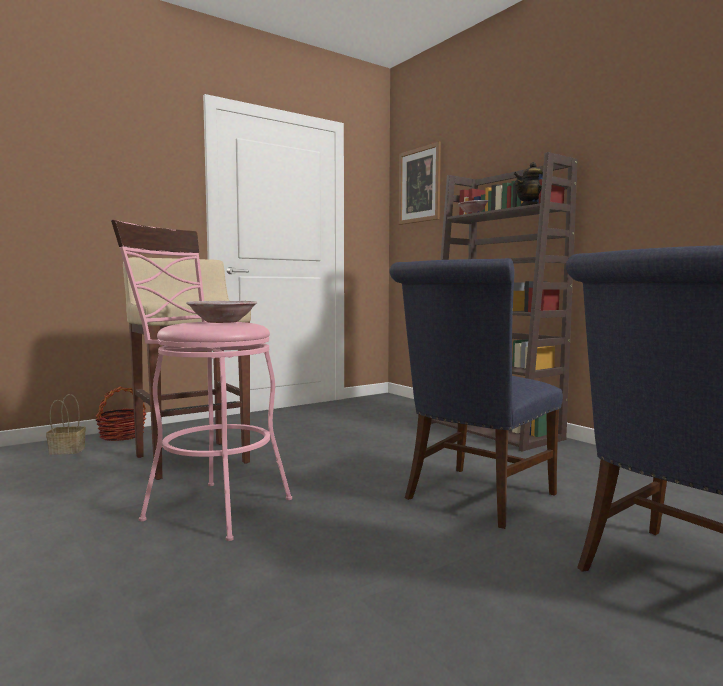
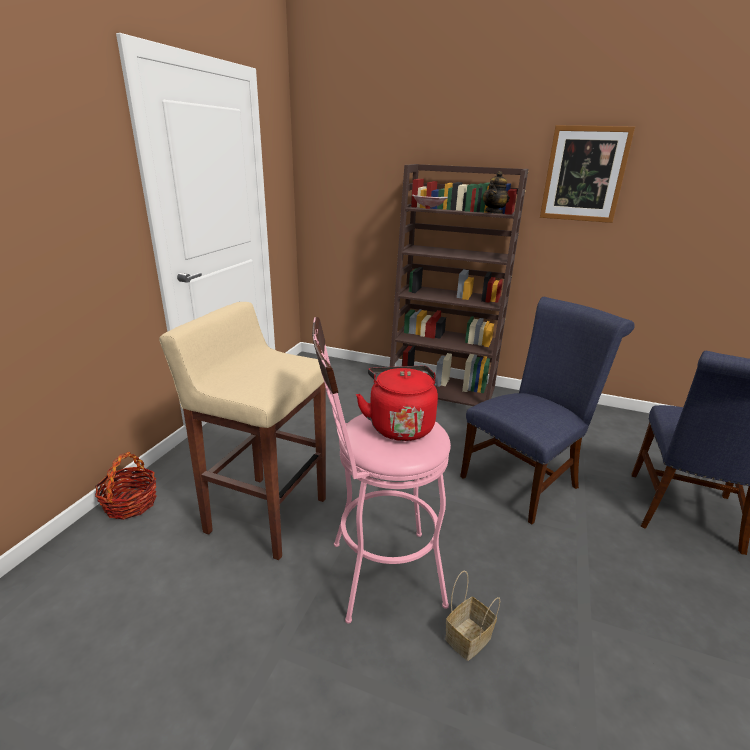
camera: 35 degrees left, 20 degrees up
(65, 451) = (102, 556): basket -> basket (468, 640)
(223, 321) = (399, 425): bowl -> red kettle
(419, 185) = (338, 151): picture -> picture (584, 174)
(475, 498) = (524, 479): blue chair -> blue chair turned 135 degrees counterclockwise

